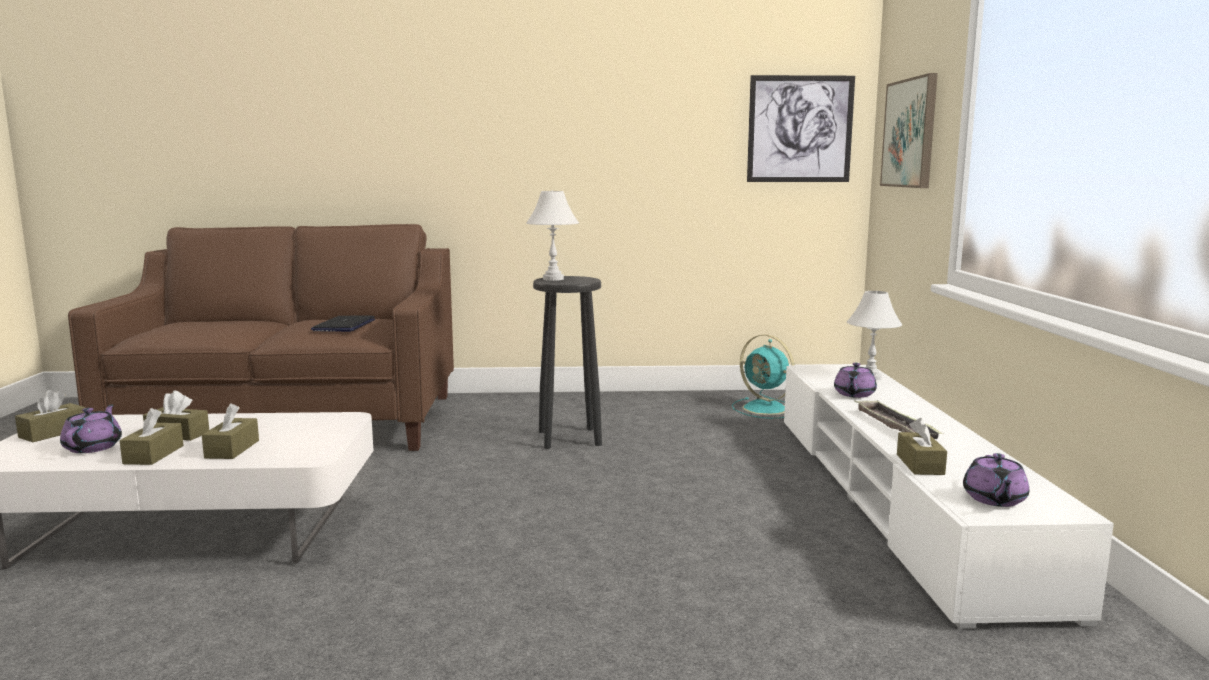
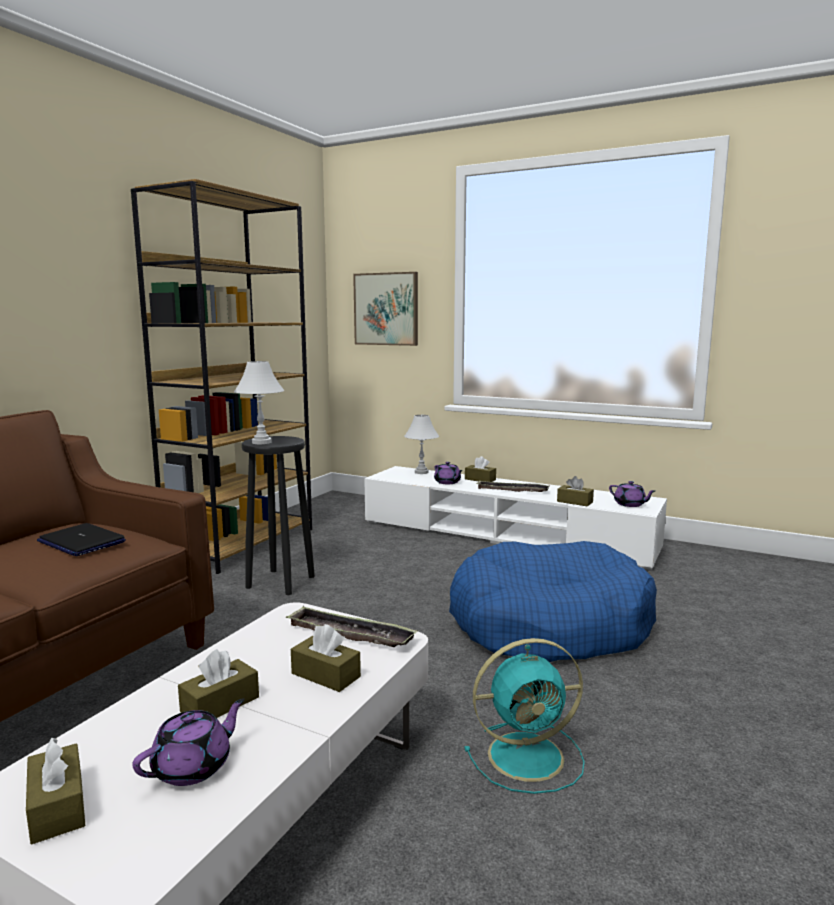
camera: 60 degrees left, 0 degrees up
(94, 447) = (193, 767): purple teapot -> purple teapot turned 105 degrees clockwise
(153, 454) = (286, 722): brown tissue box -> brown tissue box (480, 479)
(313, 441) = (350, 634): none -> tray
(629, 580) = (549, 624): none -> blue dog bed
(635, 402) = (242, 543): none -> brown bookcase
(766, 409) = (327, 517): turquoise fan -> turquoise fan (529, 755)
(800, 129) = (294, 303): picture -> none

